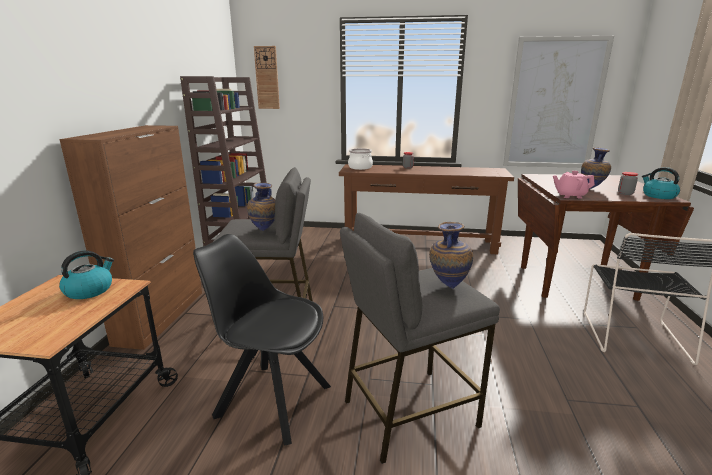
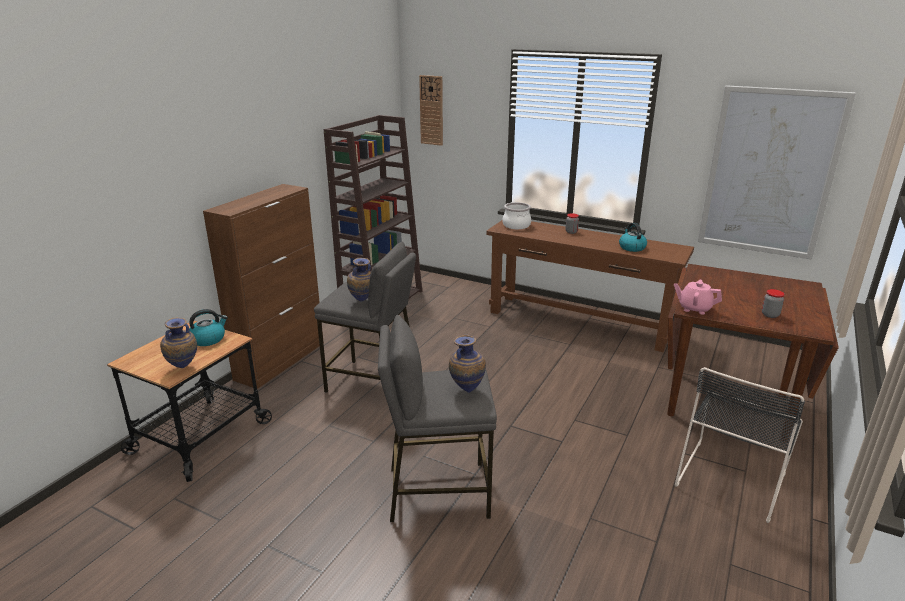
camera: 20 degrees right, 5 degrees up
(271, 399) = (334, 453): black chair -> none
(592, 189) = (739, 301): vase -> vase (183, 368)
(658, 196) = (807, 325): kettle -> kettle (631, 247)

